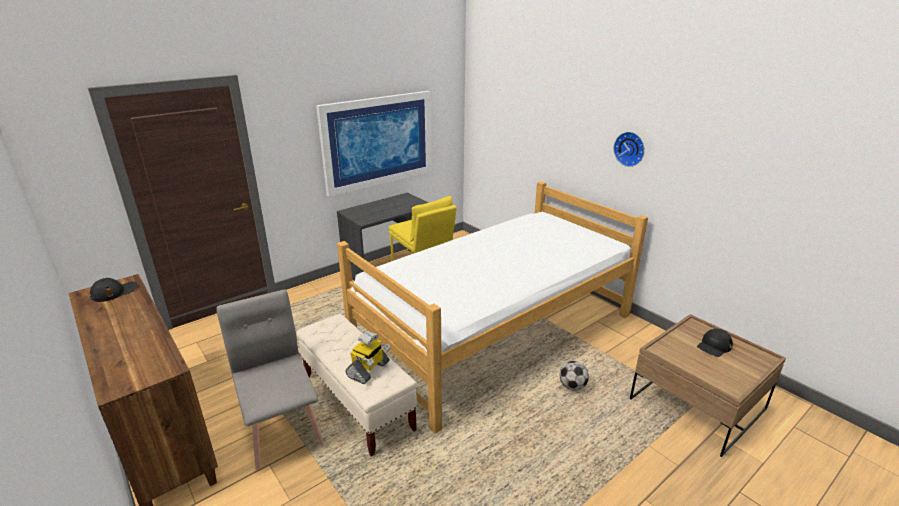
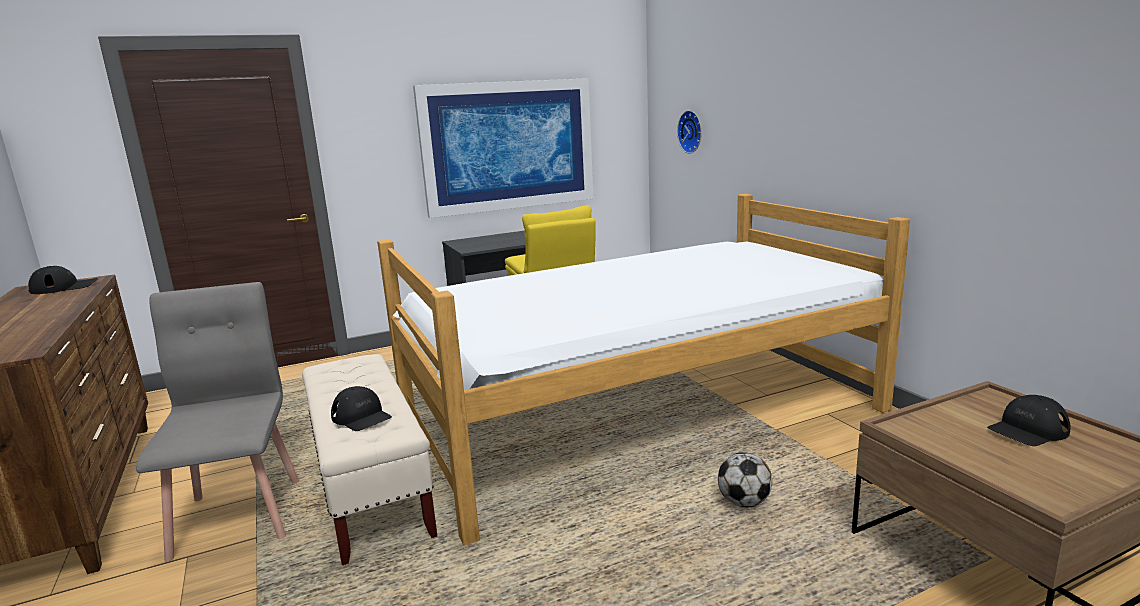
camera: 15 degrees right, 10 degrees down
(368, 370) = (361, 417): toy robot -> black cap
(630, 148) = (875, 106): wall clock -> wall clock (692, 131)

